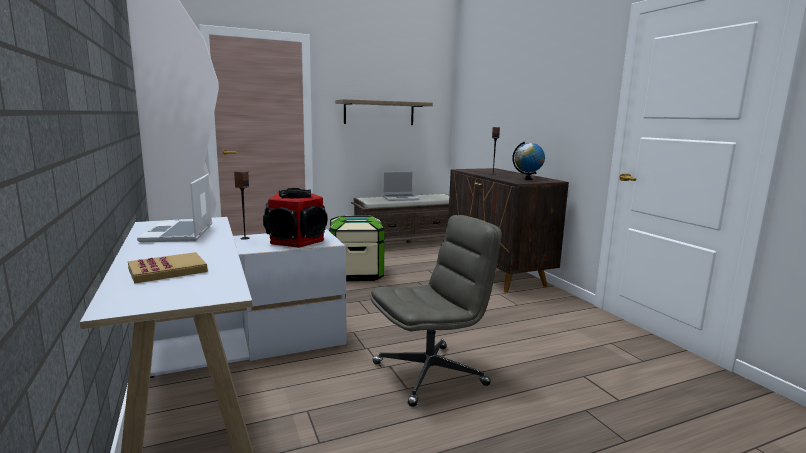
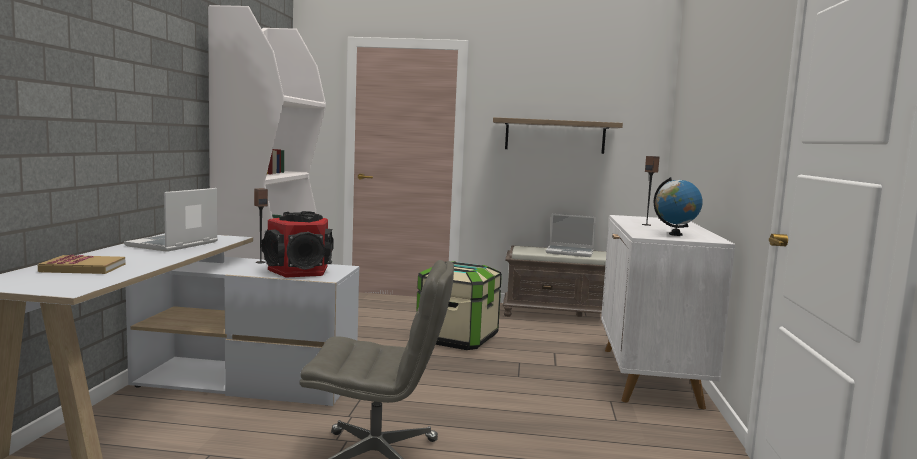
camera: 30 degrees right, 5 degrees down
(497, 273) = (649, 376): brown cabinet -> white cabinet

